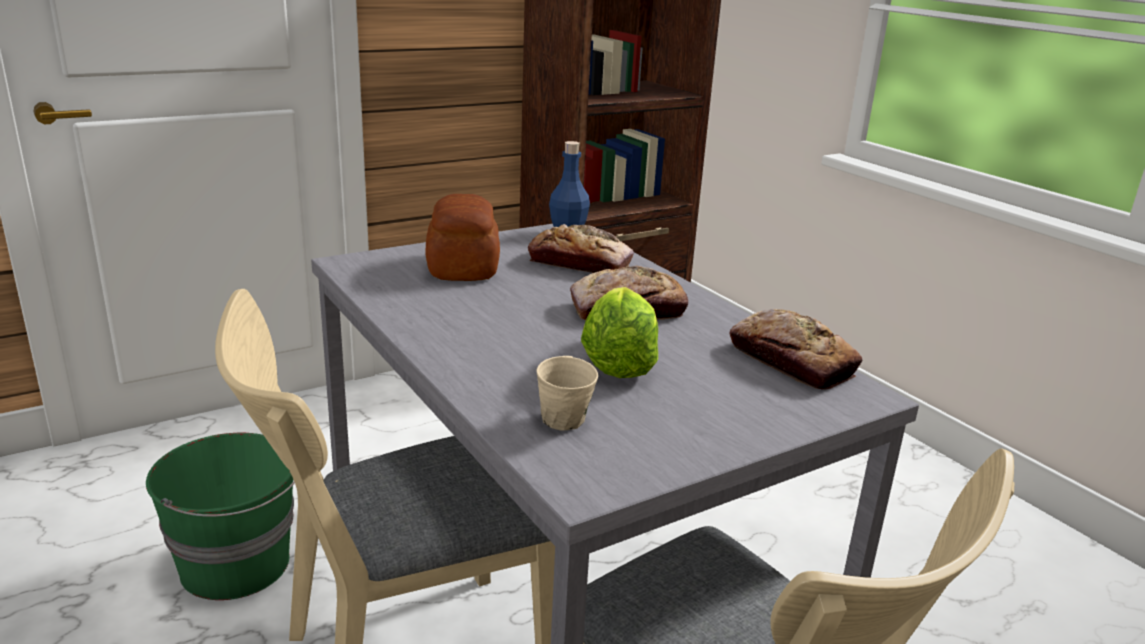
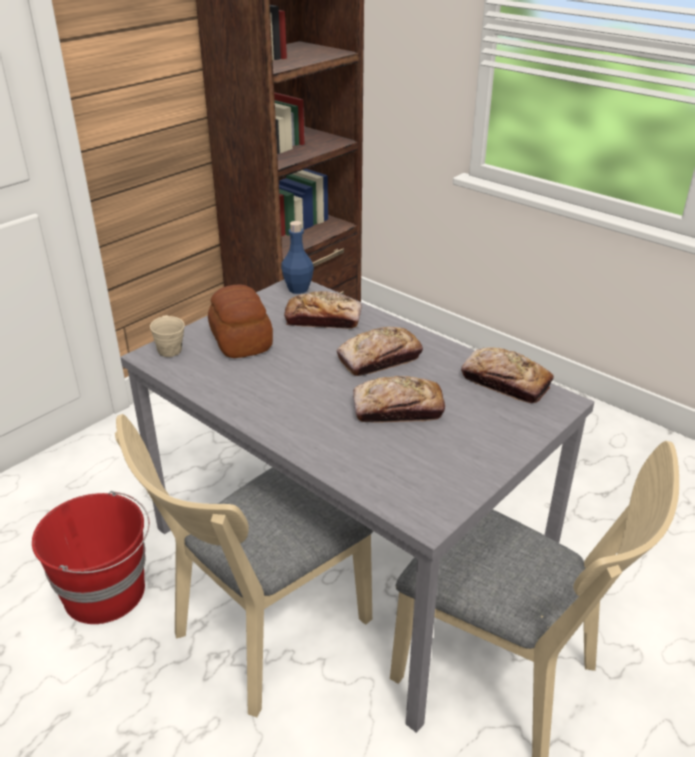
camera: 15 degrees left, 10 degrees up
(237, 565) = (106, 592): green bucket -> red bucket
(564, 418) = (387, 466): beige mug -> beige mug (170, 350)
(618, 362) = (397, 409): lettuce -> bread

